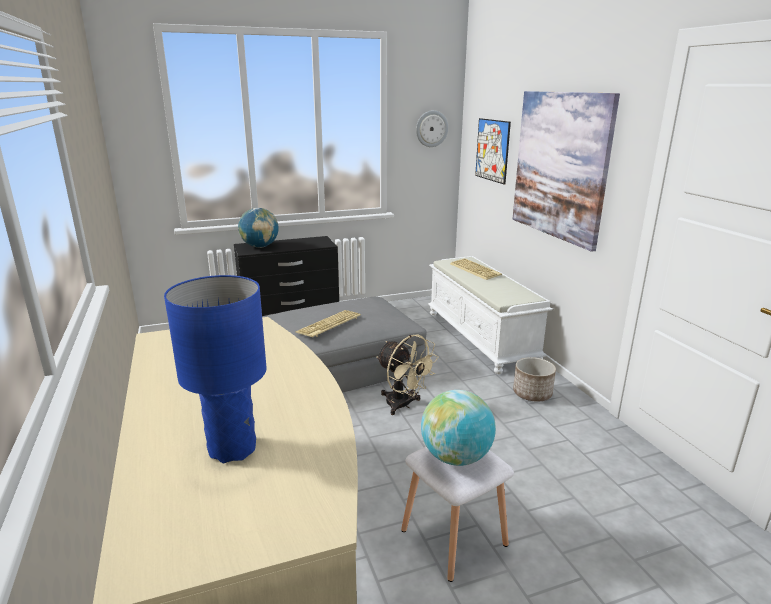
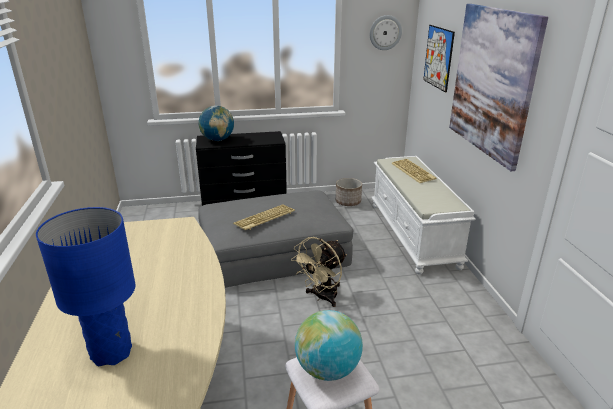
camera: 10 degrees right, 5 degrees up
(403, 405) = (322, 297): beige fan -> beige fan turned 75 degrees clockwise
(532, 393) = (445, 298): planter -> planter (348, 202)

